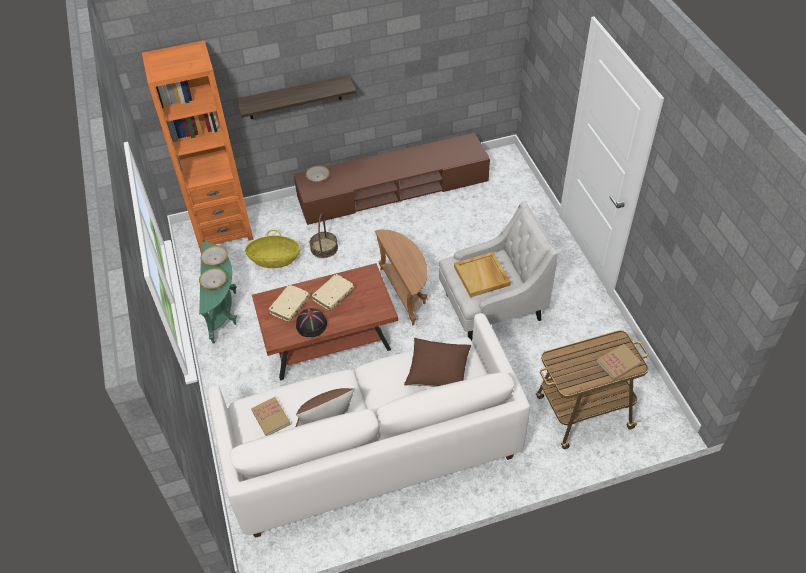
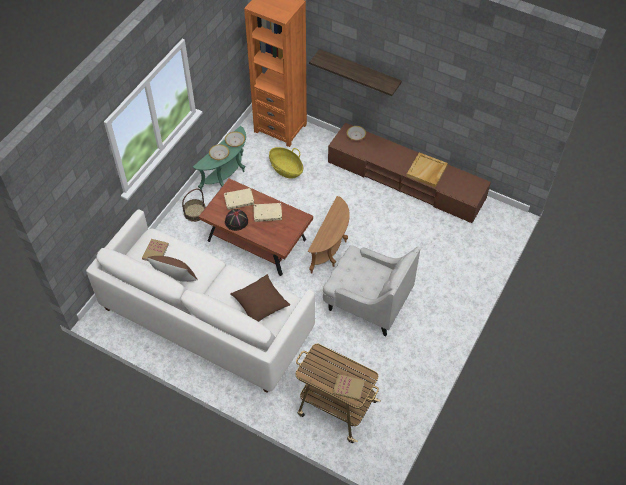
camera: 45 degrees right, 5 degrees up
(324, 248) = (320, 184): basket -> basket (195, 212)
(482, 276) = (358, 274): beige tray -> beige tray (427, 171)

